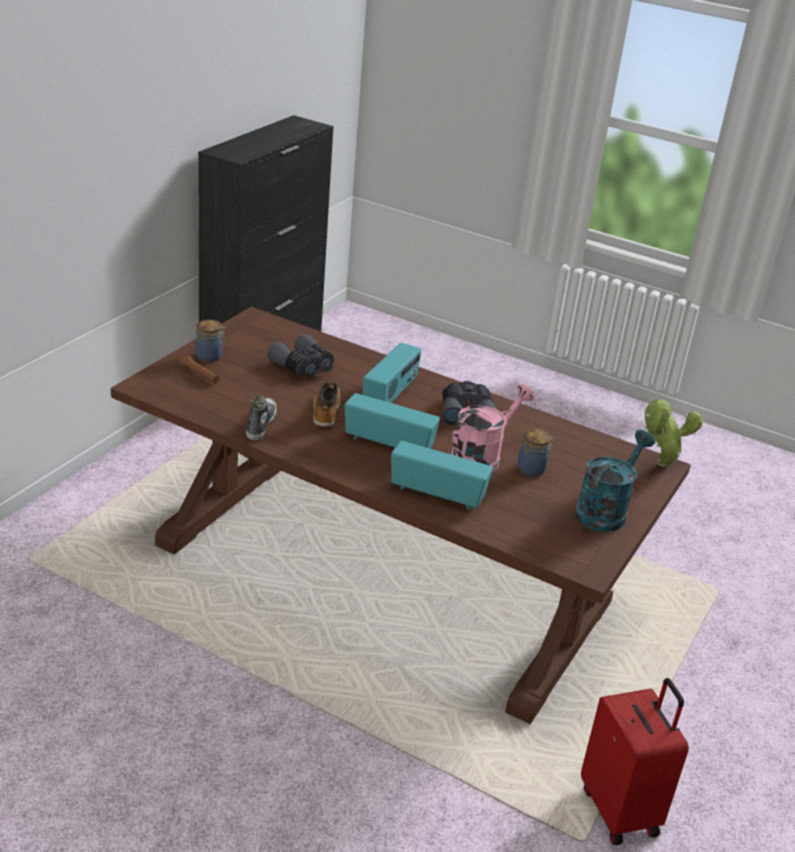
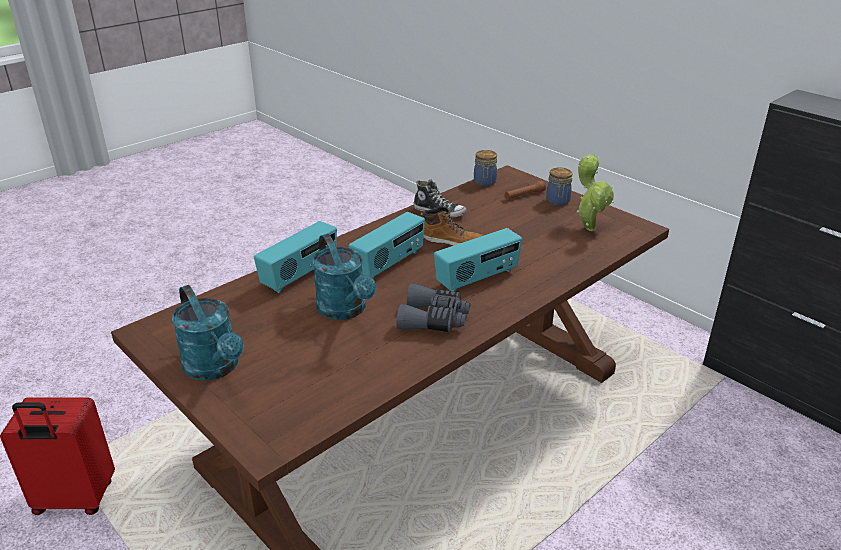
camera: 110 degrees right, 0 degrees up
(304, 367) = (538, 241): grey binoculars -> none
(390, 395) = (477, 279): radio -> radio turned 75 degrees counterclockwise
(481, 457) = (345, 310): pink watering can -> turquoise watering can
(532, 469) = (311, 338): jar -> jar (484, 182)
(659, 465) = (269, 445): potted plant -> potted plant (589, 227)

